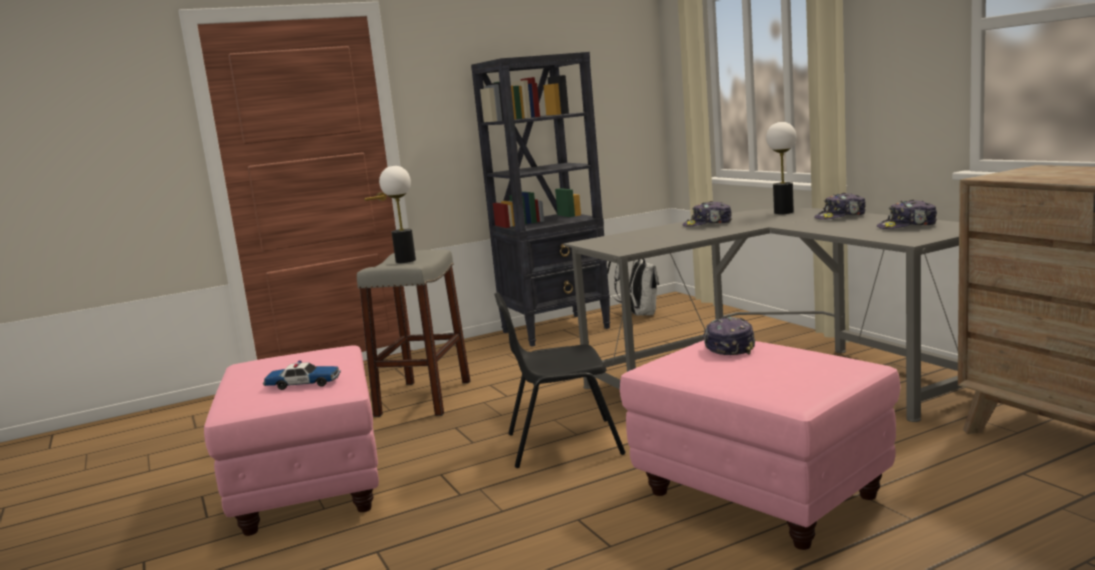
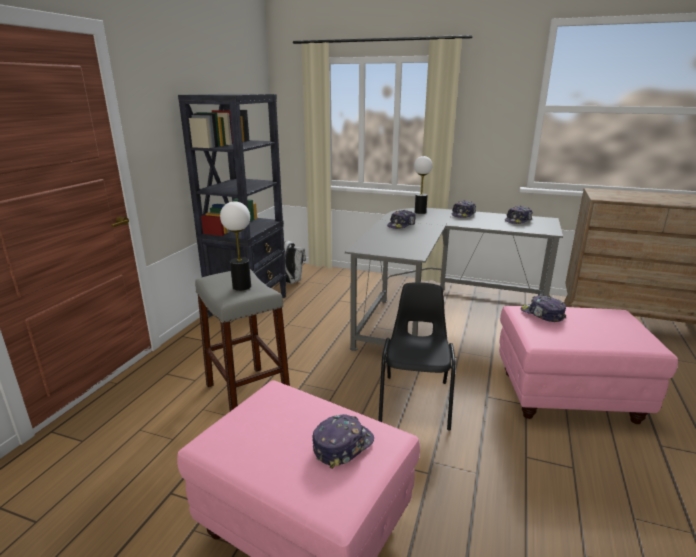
camera: 45 degrees left, 10 degrees up
(303, 384) = (342, 445): toy car -> cap
(562, 443) = (416, 400): black chair -> black chair turned 150 degrees clockwise

